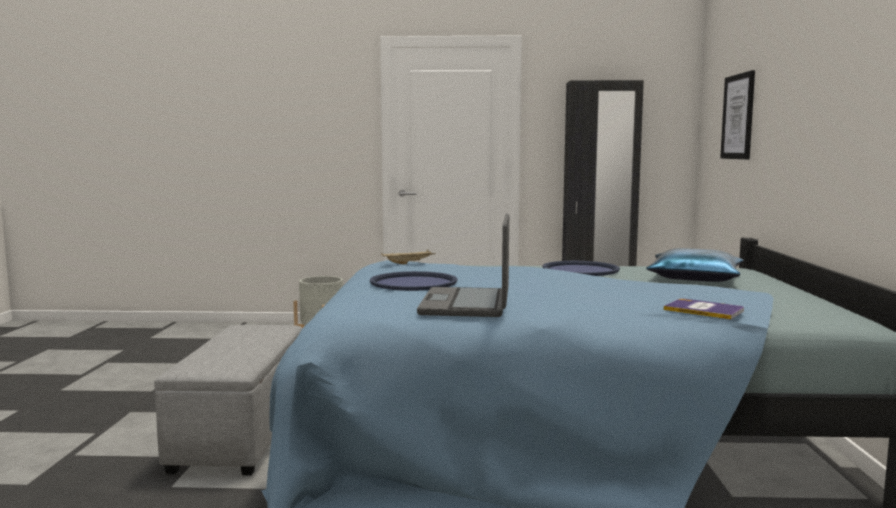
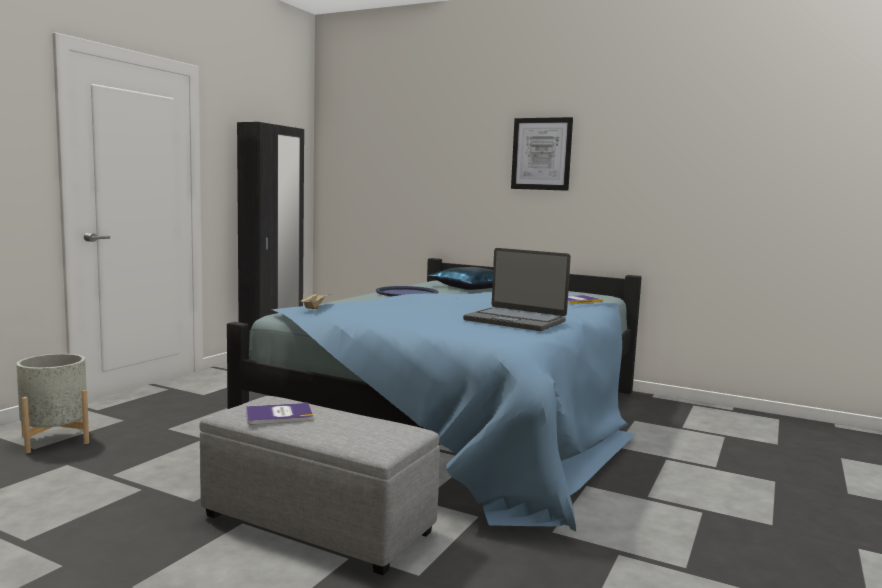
camera: 65 degrees left, 0 degrees up
(241, 334) = (279, 415): none -> book
(413, 283) = (412, 318): blue tray -> none
(738, 116) = (393, 168): picture -> picture (541, 154)

